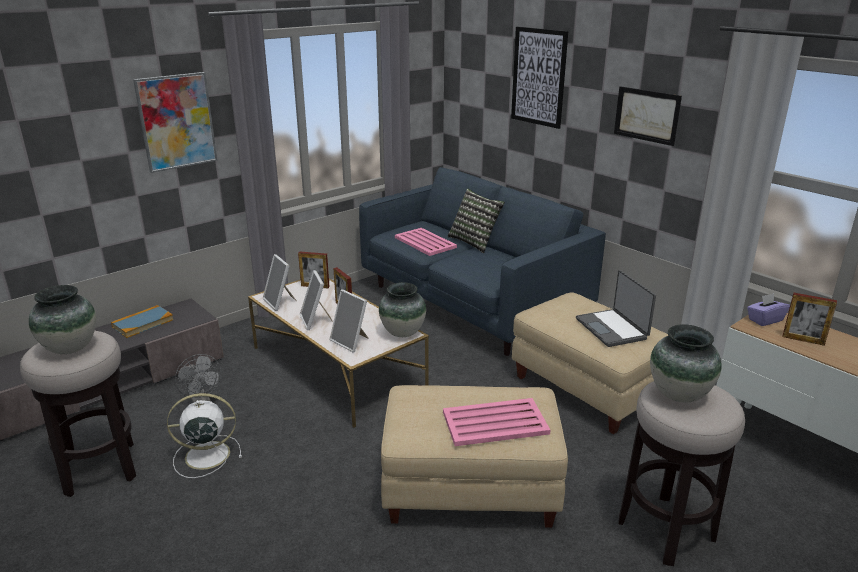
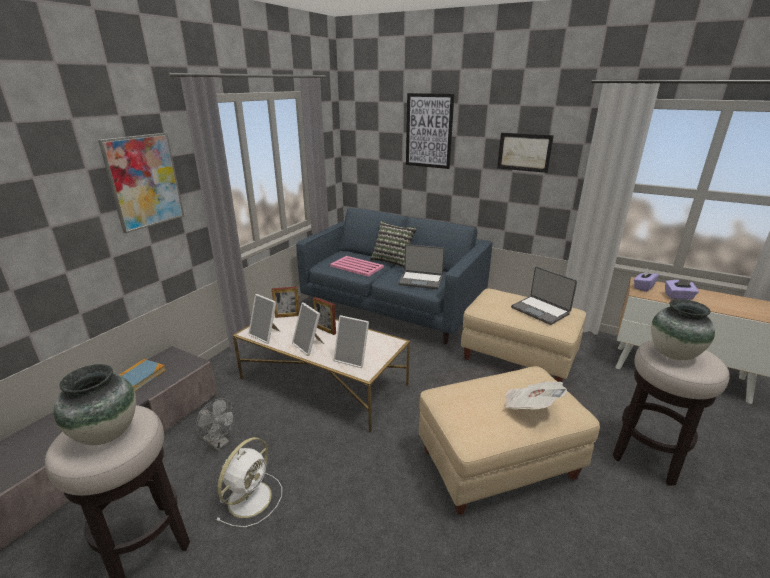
camera: 20 degrees left, 0 degrees up
(205, 455) = (251, 497): white fan -> white fan turned 150 degrees clockwise
(402, 333) = (388, 343): vase -> none
(489, 270) = (421, 280): none -> laptop
(494, 423) = (530, 407): pink tray -> newspaper
(803, 340) = (678, 297): picture frame -> purple tissue box

